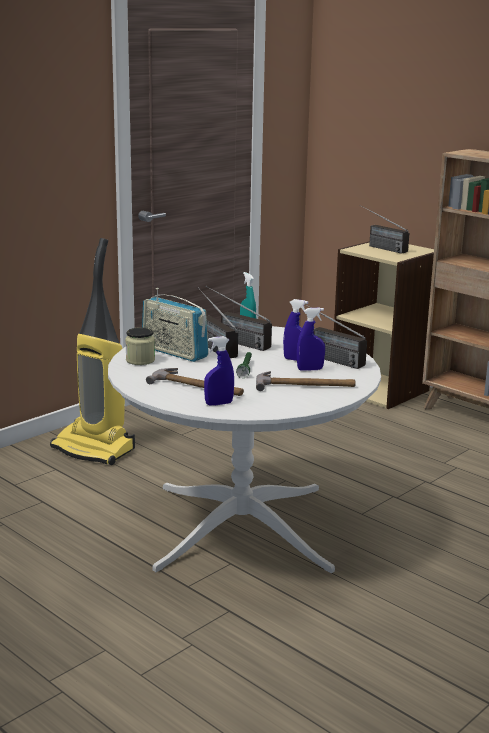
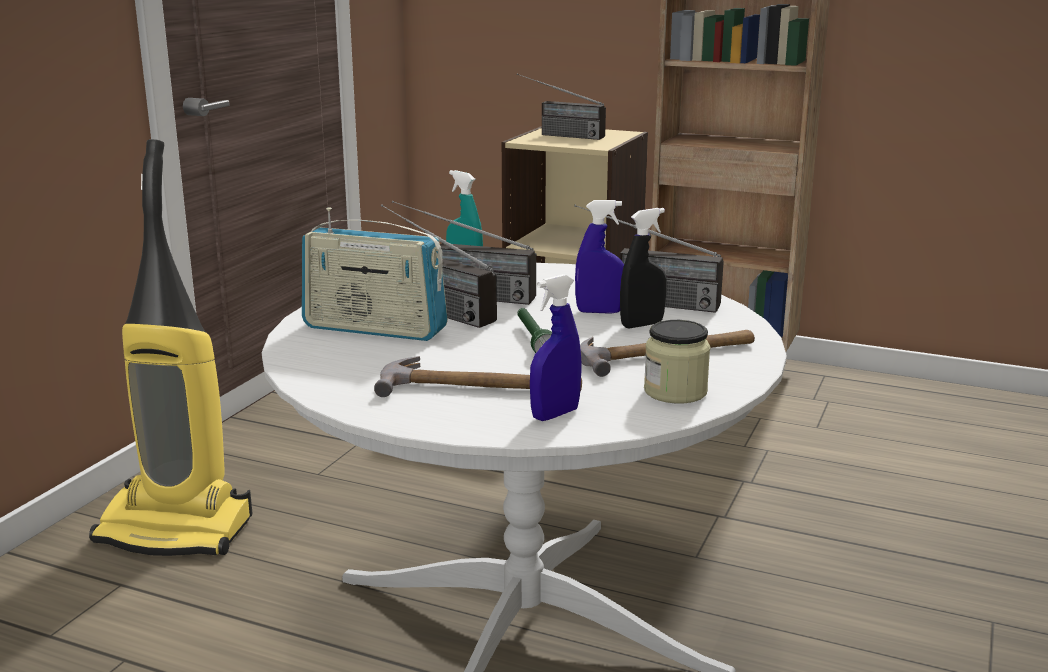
camera: 20 degrees left, 0 degrees up
(140, 360) = (323, 353): jar -> jar (675, 391)
(310, 369) = (642, 324): blue spray bottle -> black spray bottle

